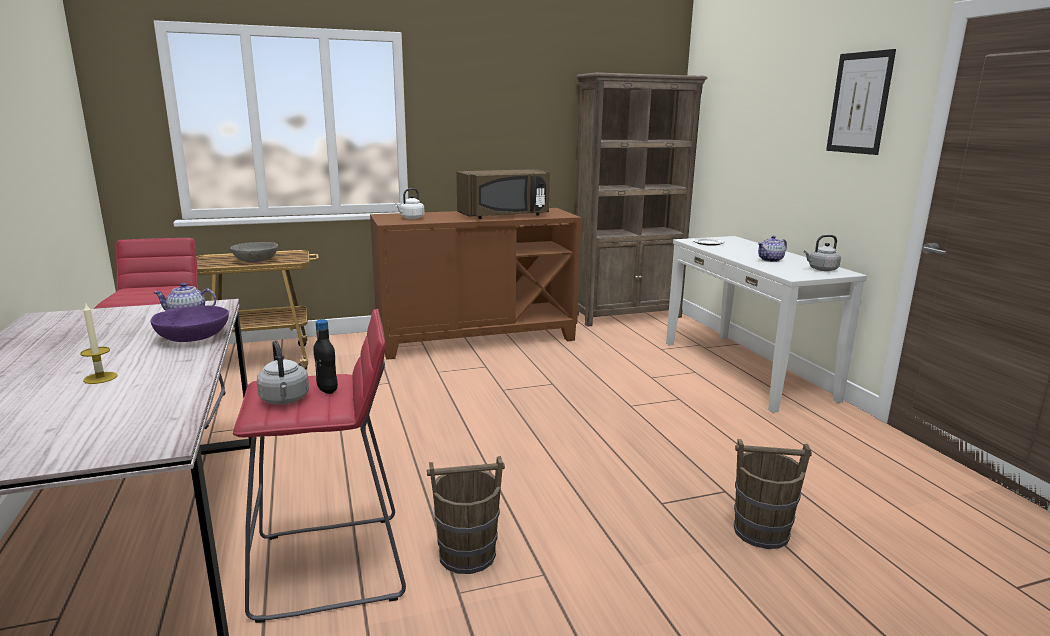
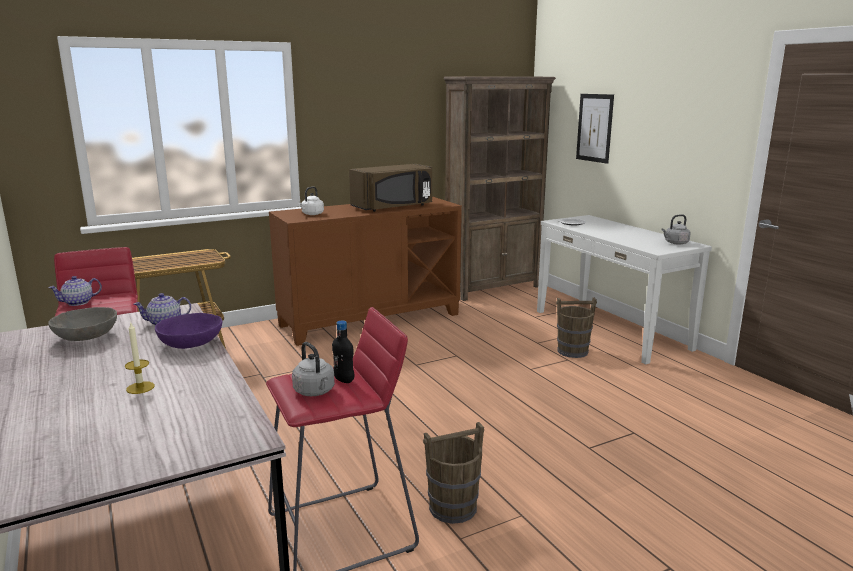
camera: 10 degrees left, 0 degrees up
(255, 261) = (173, 263): grey bowl -> grey bowl (86, 337)
(762, 532) = (673, 461): brown bucket -> brown bucket (573, 351)
(771, 260) = (631, 236): teapot -> teapot (78, 302)
(859, 103) = (698, 106): picture -> picture (594, 128)

